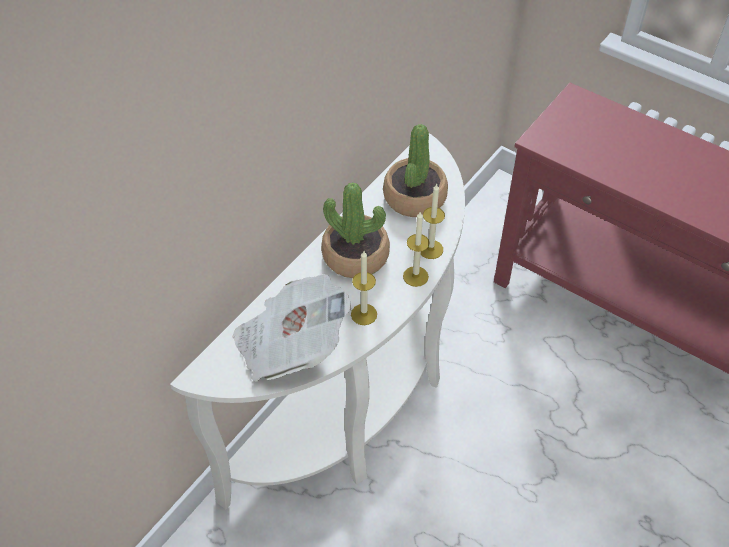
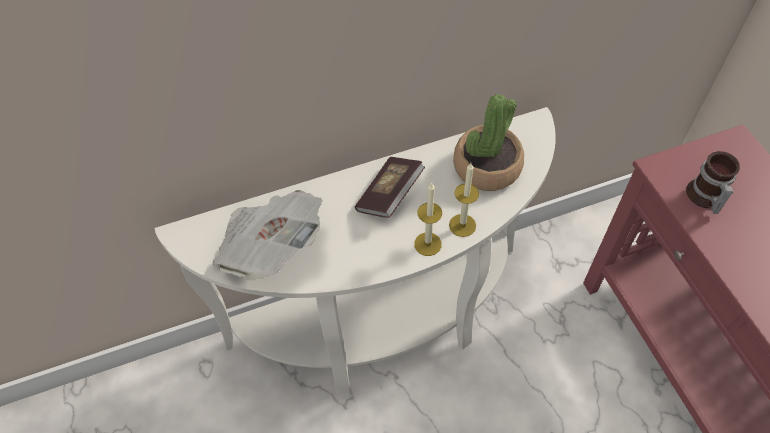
camera: 35 degrees right, 5 degrees up
(355, 255) = (389, 195): potted plant -> book
(364, 314) = (353, 254): candle -> none
(581, 146) = (704, 197): none -> mug

